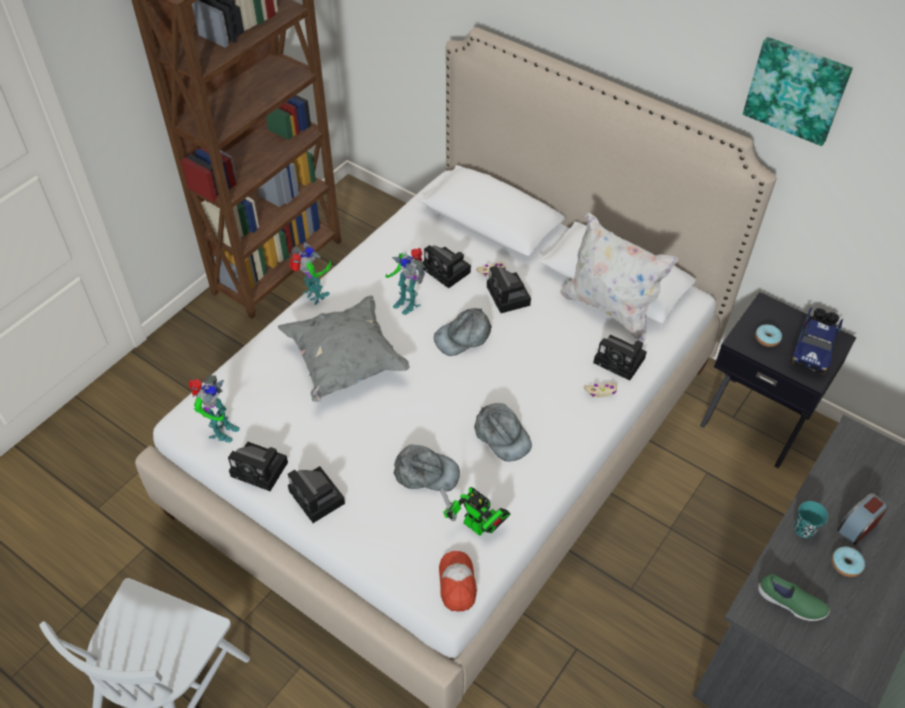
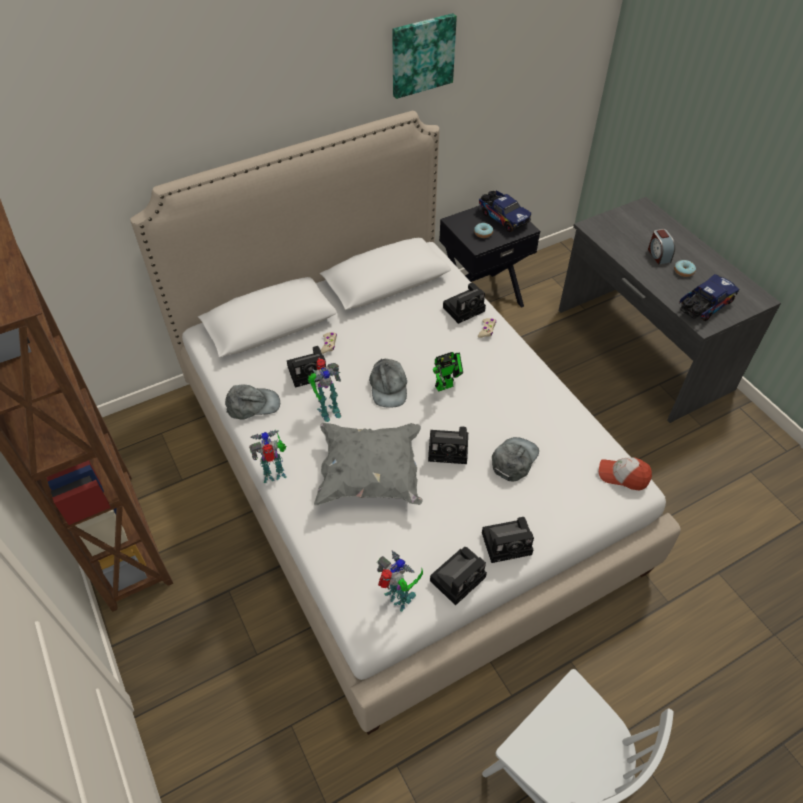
camera: 65 degrees left, 0 degrees up
(478, 528) = (578, 446): toy robot -> toy robot (447, 385)
(502, 436) = (500, 400): grey cap -> grey cap (253, 405)
(509, 297) = (364, 345): camera -> camera (450, 449)
(609, 309) = (412, 295): white pillow -> none
(790, 604) = (703, 306): green shoe -> toy truck
(804, 529) = (652, 277): turquoise cup -> none

